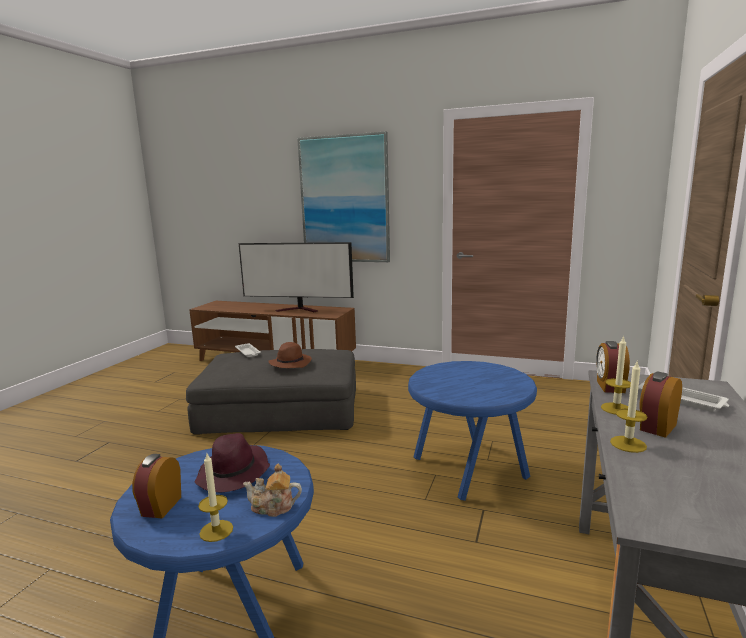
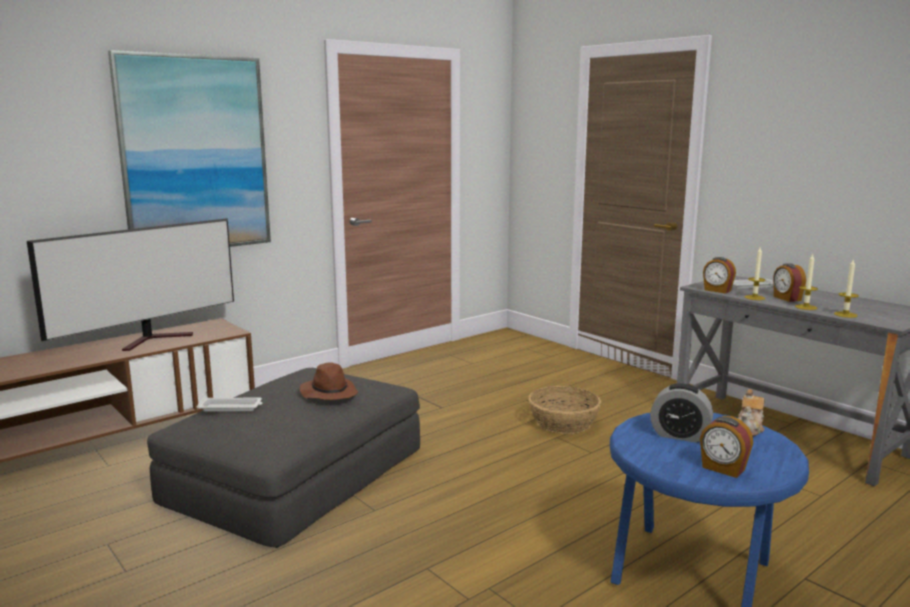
camera: 60 degrees left, 0 degrees up
(216, 531) = (775, 451): candle -> candle (845, 314)
(234, 474) = (679, 435): purple hat -> alarm clock
(469, 469) = (563, 423): blue side table -> basket

